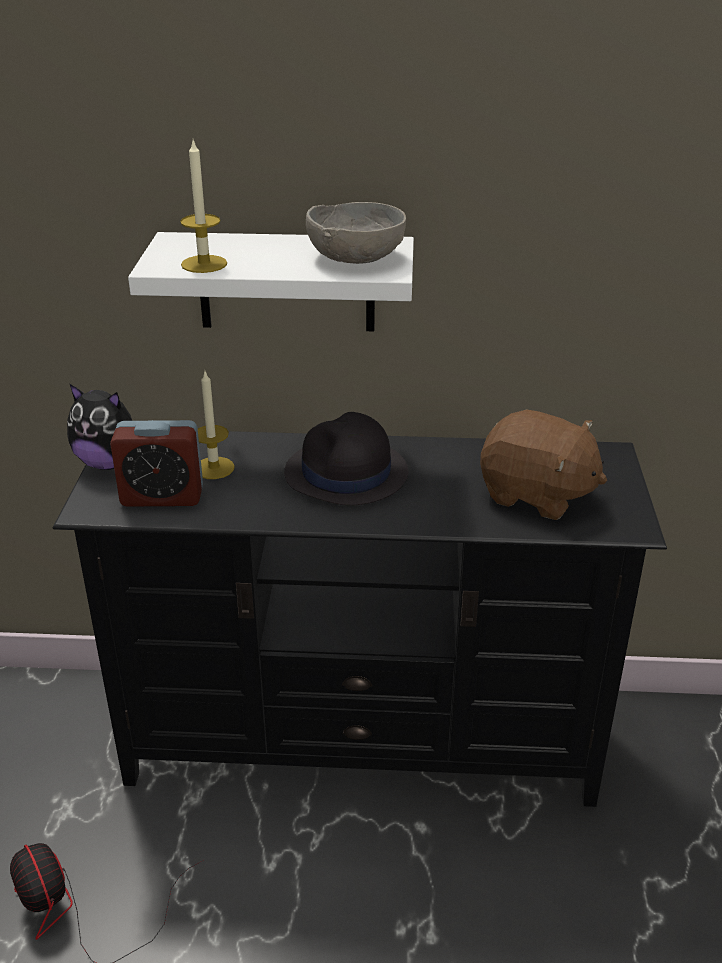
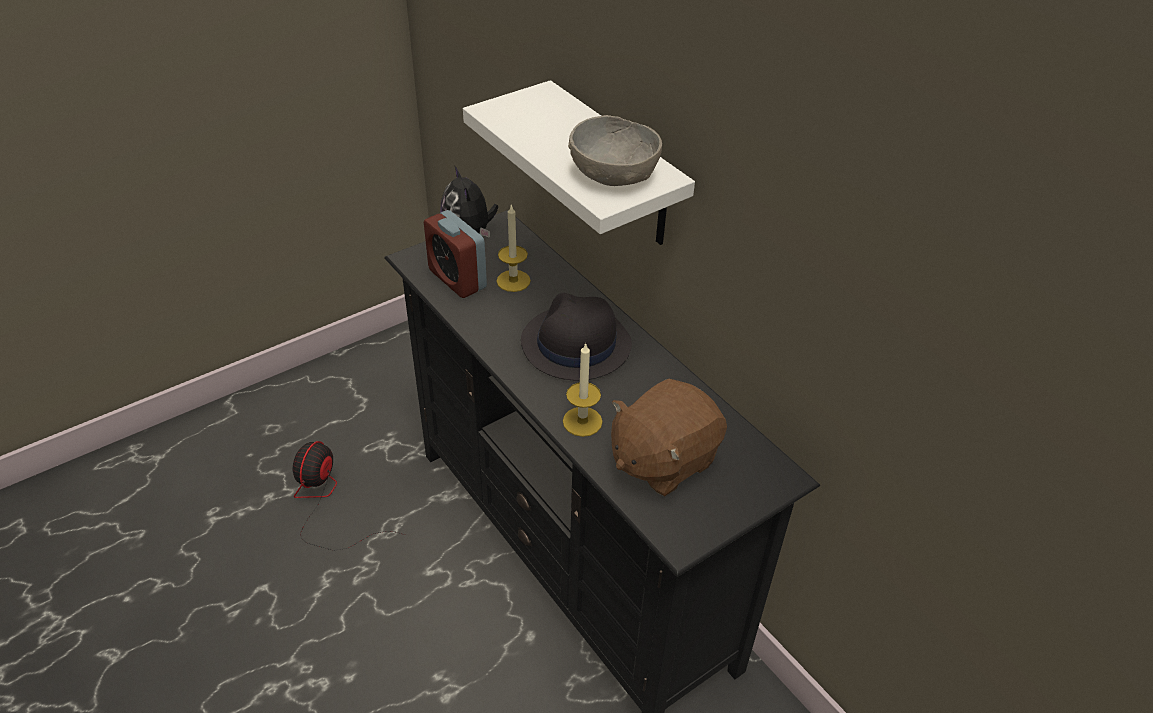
camera: 50 degrees right, 10 degrees up
(204, 264) = (517, 123): candle -> candle (582, 421)
(536, 495) = (662, 459): brown plush toy -> brown plush toy turned 60 degrees clockwise

